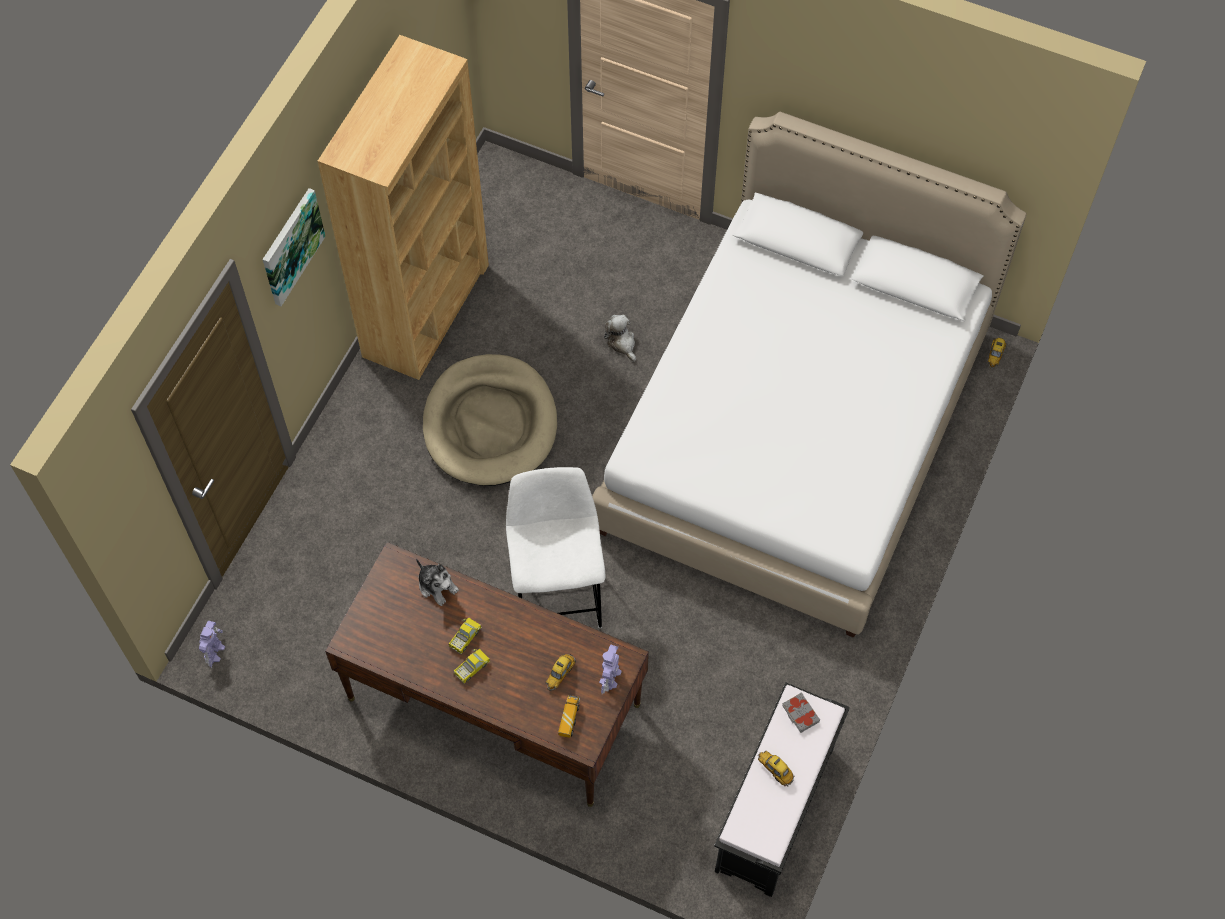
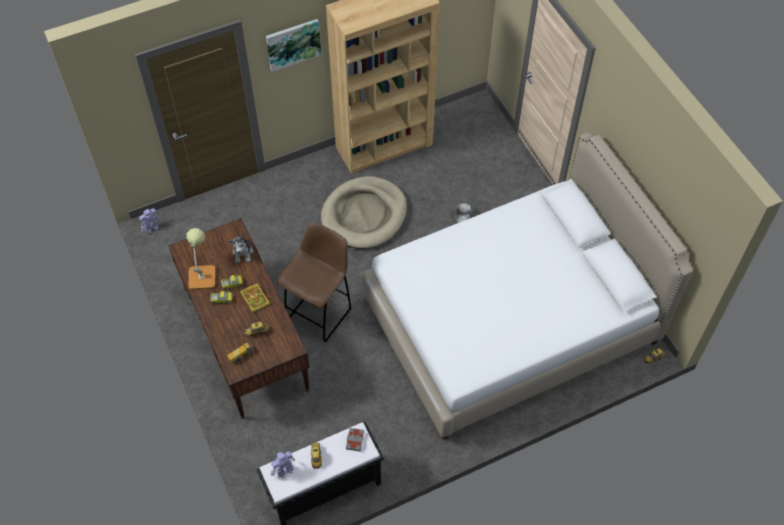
camera: 40 degrees right, 5 degrees down
(411, 655) = (202, 274): none -> table lamp
(512, 634) = (254, 298): none -> book
(558, 596) = (320, 313): white stool -> brown stool
(610, 678) = (277, 351): toy robot -> toy robot (284, 470)

